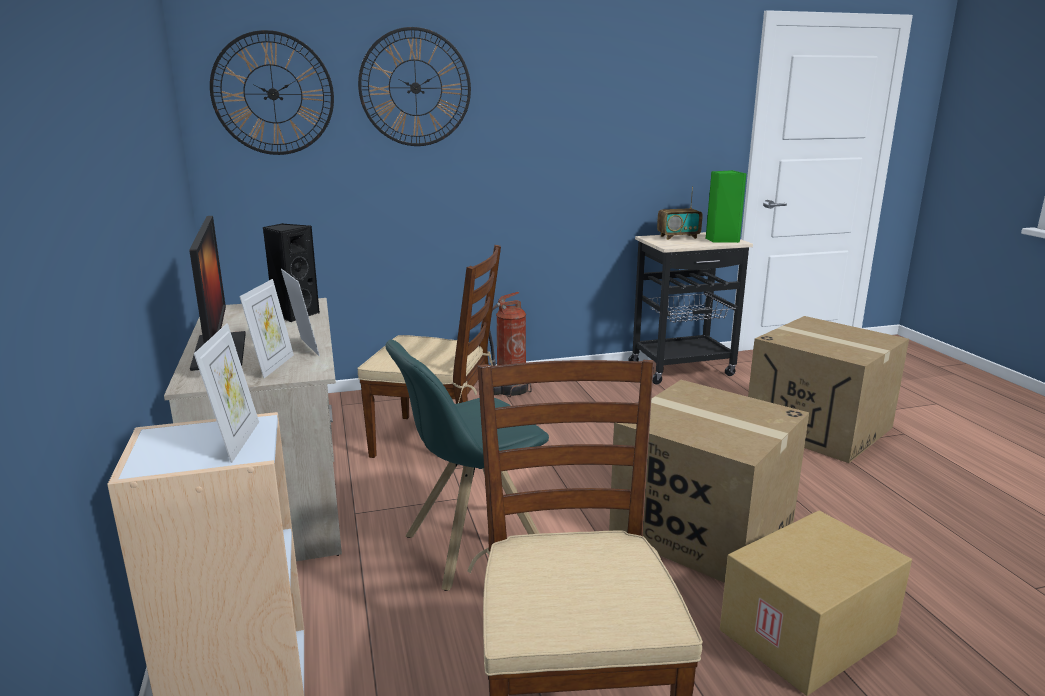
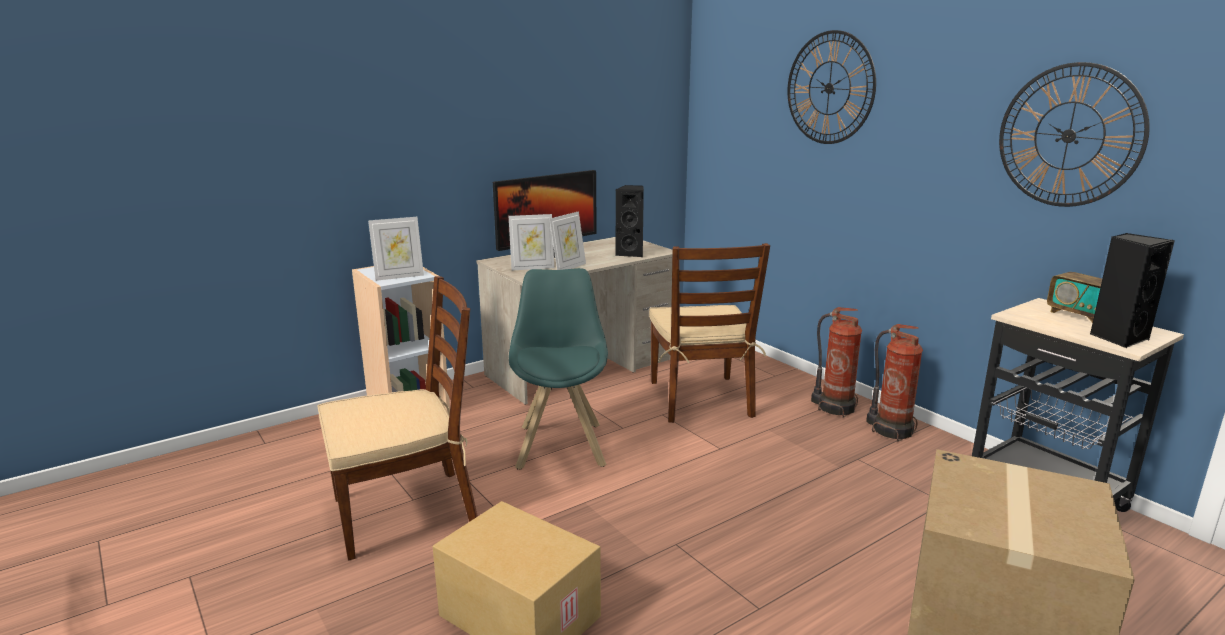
camera: 70 degrees right, 0 degrees up
(273, 94) = (736, 88): wall clock -> wall clock (1069, 136)
(474, 546) = (561, 445): turquoise chair -> turquoise chair turned 45 degrees clockwise
(563, 382) = (891, 430): none -> fire extinguisher
(701, 528) = (654, 545): cardboard box -> none
(721, 240) = (1118, 338): green speaker -> black speaker

